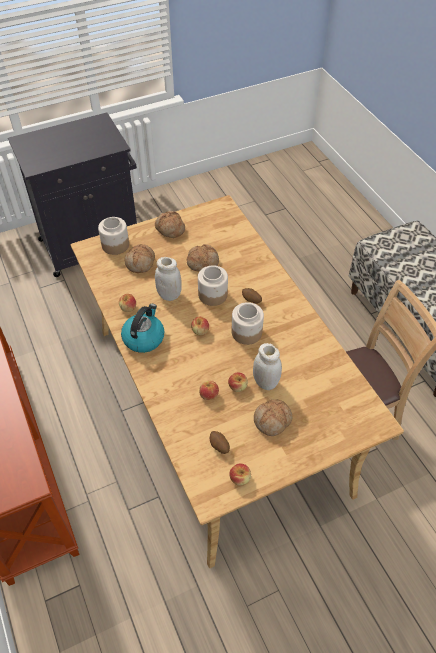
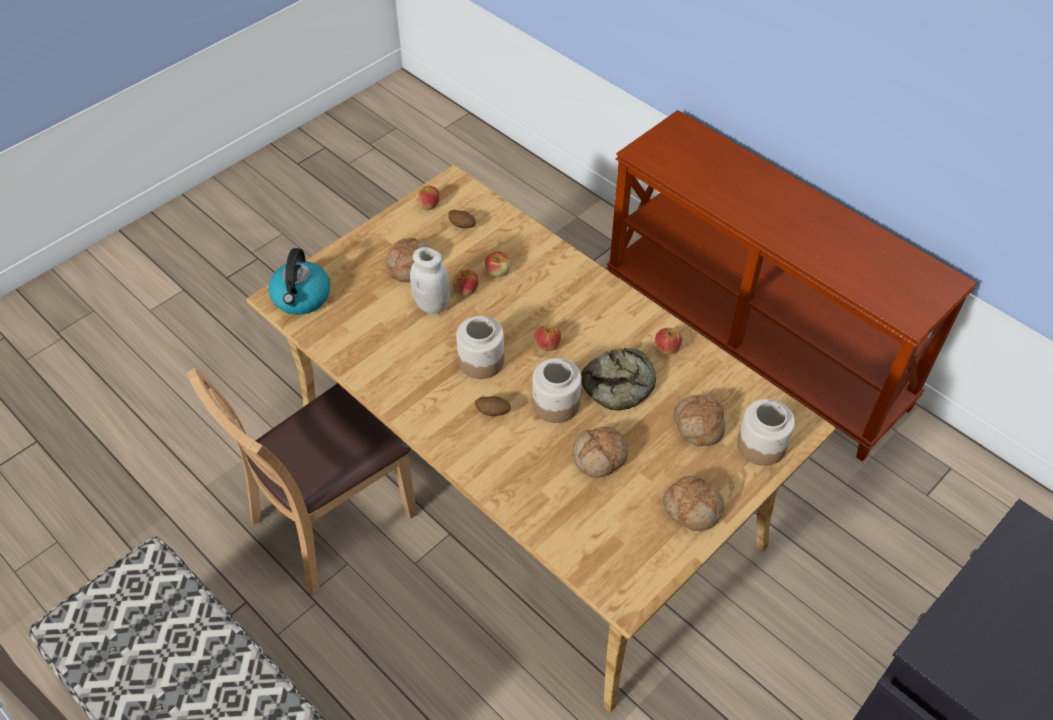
camera: 160 degrees right, 0 degrees up
(144, 338) = (618, 314): kettle -> kettle (302, 298)
(169, 295) = (620, 384): white jar -> bread

